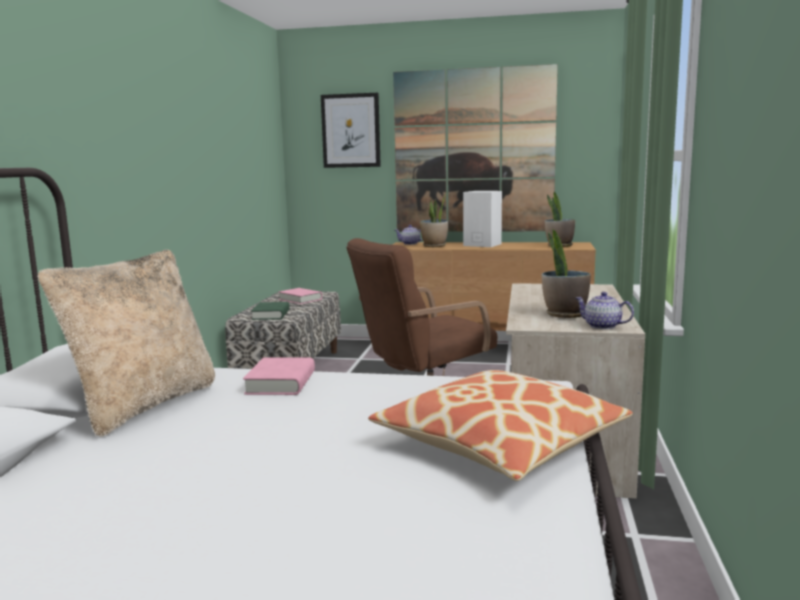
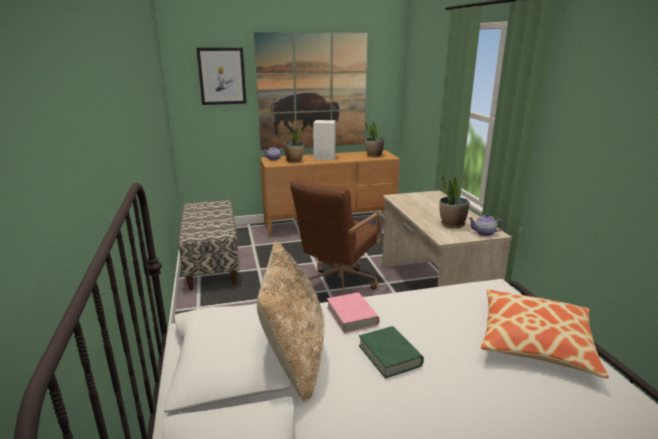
camera: 25 degrees left, 10 degrees up
(271, 315) = (209, 231): green book -> green book (389, 355)
(300, 299) = (212, 211): pink book -> none

